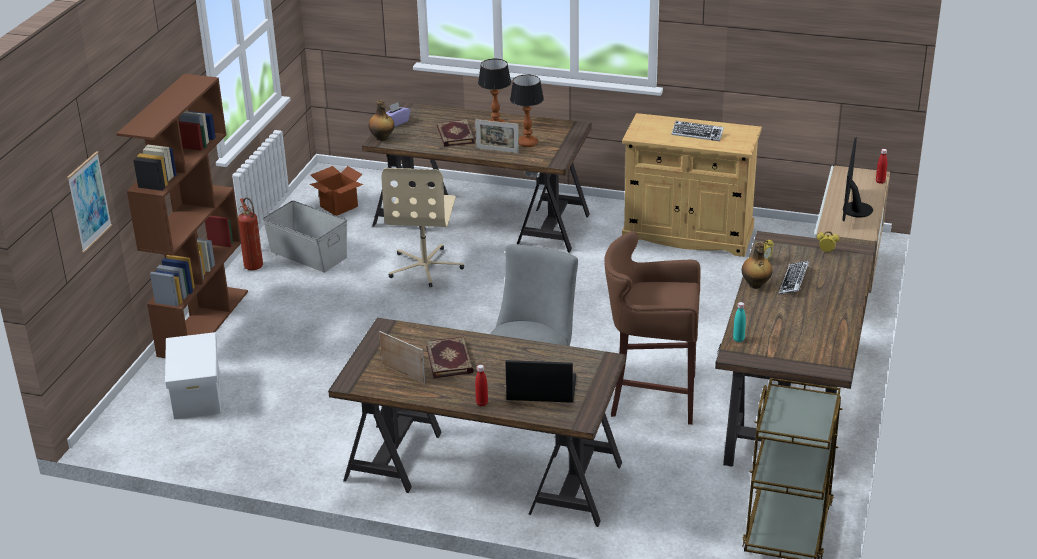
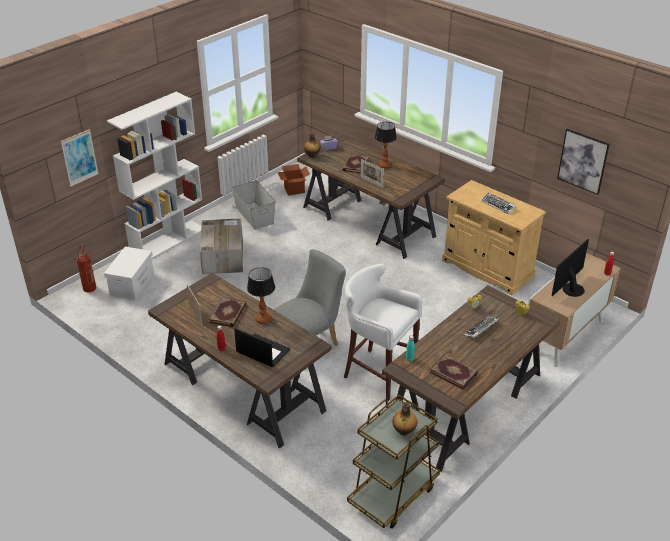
camera: 25 degrees right, 5 degrees up
(203, 322) = (168, 241): brown bookcase -> white bookcase
(255, 268) = (220, 215): fire extinguisher -> fire extinguisher (89, 291)
(306, 319) = (222, 256): none -> cardboard box
(425, 267) = (312, 243): beige office chair -> none
(527, 143) = (393, 182): table lamp -> table lamp (262, 319)
(650, 396) = (377, 372): brown stool -> white stool
(755, 285) = (453, 324): bottle -> bottle (403, 431)
(800, 43) = (583, 161): none -> picture
(805, 338) = (453, 372): none -> book

